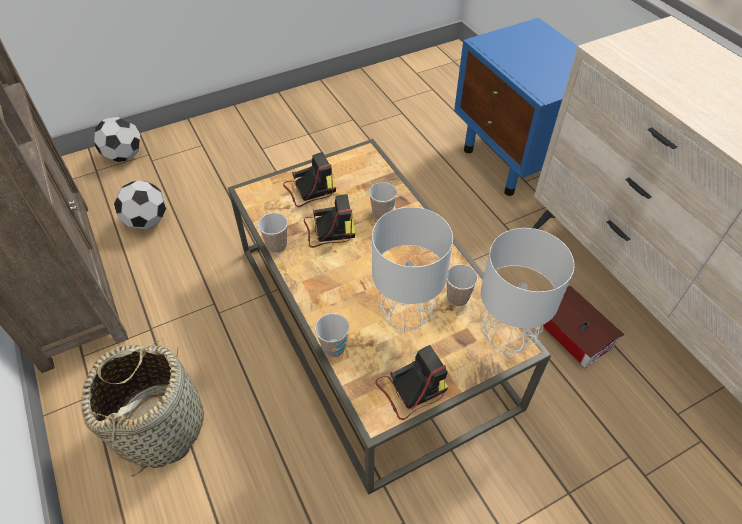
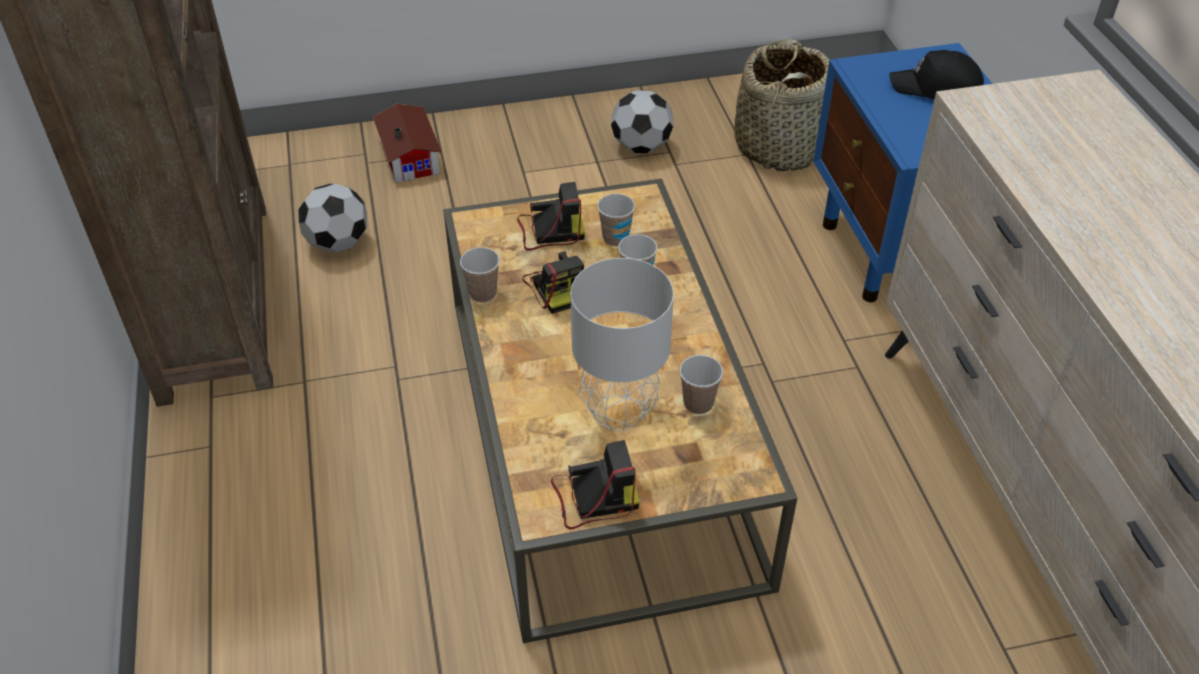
camera: 15 degrees right, 5 degrees down
(124, 156) = (331, 150): football -> football (641, 147)
(161, 425) = (285, 500): basket -> basket (779, 146)
(328, 231) = (556, 287): camera -> camera turned 60 degrees clockwise
(333, 348) = (513, 429): cup -> cup (615, 238)
(506, 337) = (744, 464): grey table lamp -> none
(538, 49) = (937, 89): none -> black cap
(573, 331) = (890, 506): toy house -> toy house (411, 154)

